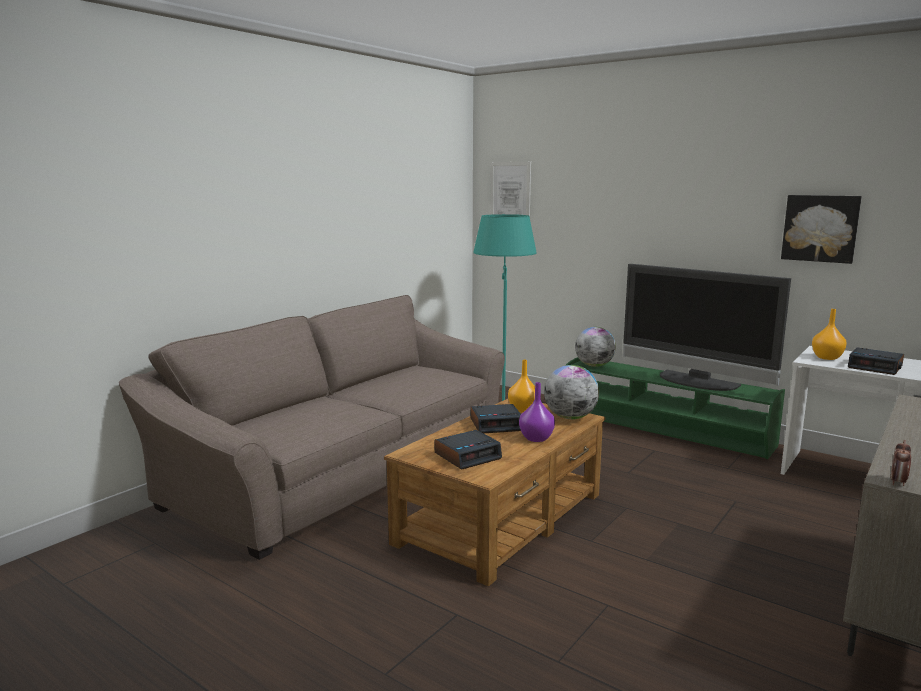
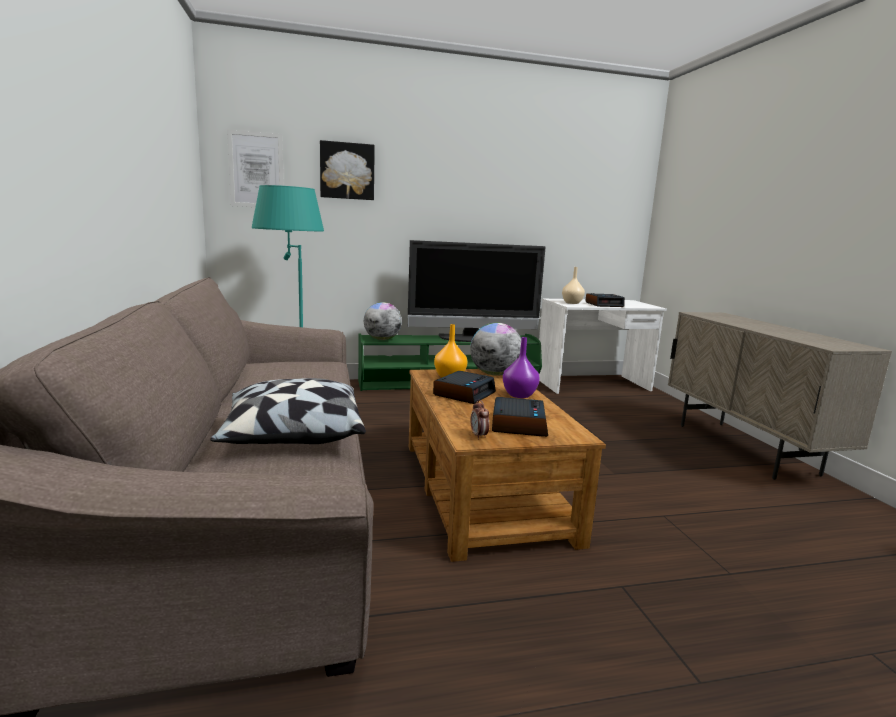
camera: 50 degrees left, 0 degrees up
(326, 417) = (293, 435): none -> pillow
(820, 228) = (544, 210): picture -> picture (347, 171)
(826, 357) = (571, 303): orange vase -> beige vase
(898, 482) = (837, 348): alarm clock -> alarm clock (479, 436)

